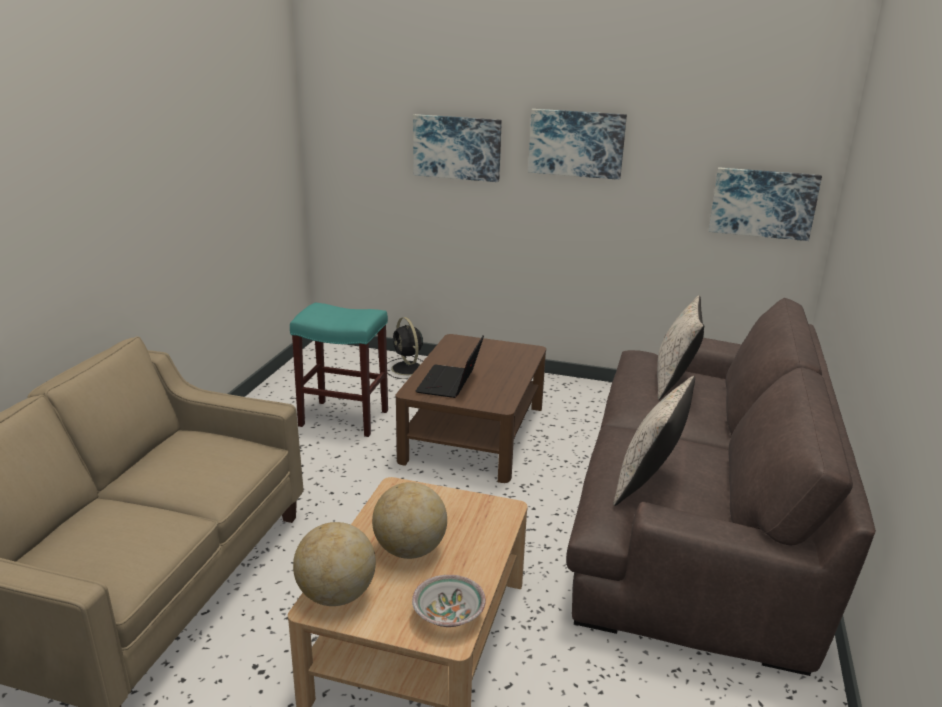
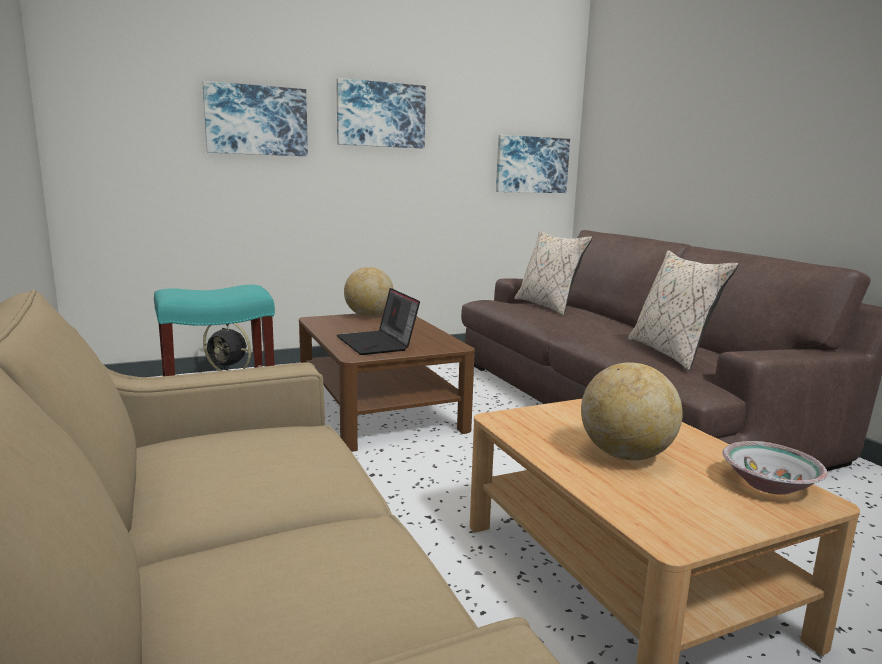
camera: 40 degrees left, 10 degrees down
(336, 595) = (661, 519): globe -> globe (369, 316)

